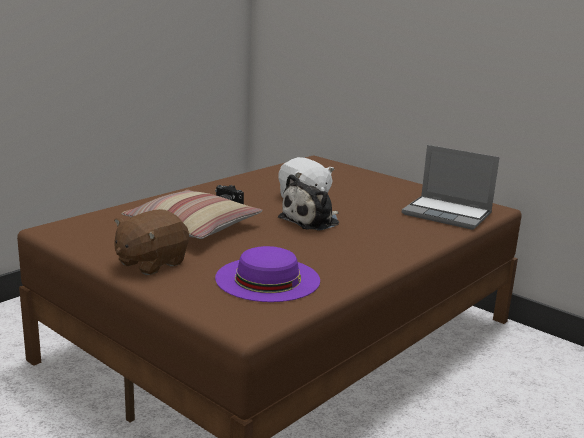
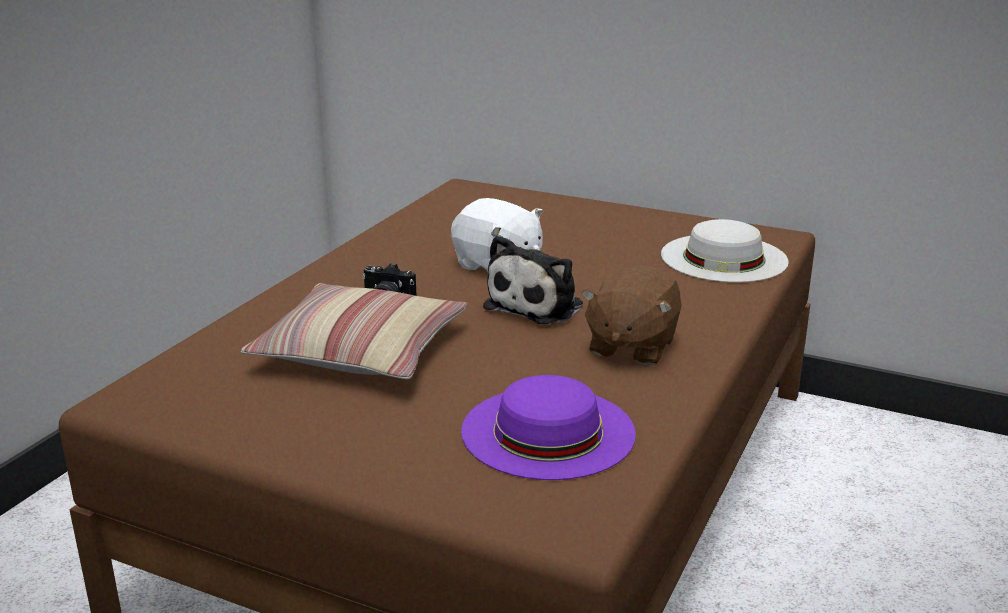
camera: 15 degrees left, 5 degrees up
(150, 263) = (340, 438): brown plush toy -> brown plush toy (631, 346)
(448, 214) = (724, 258): laptop -> white hat

